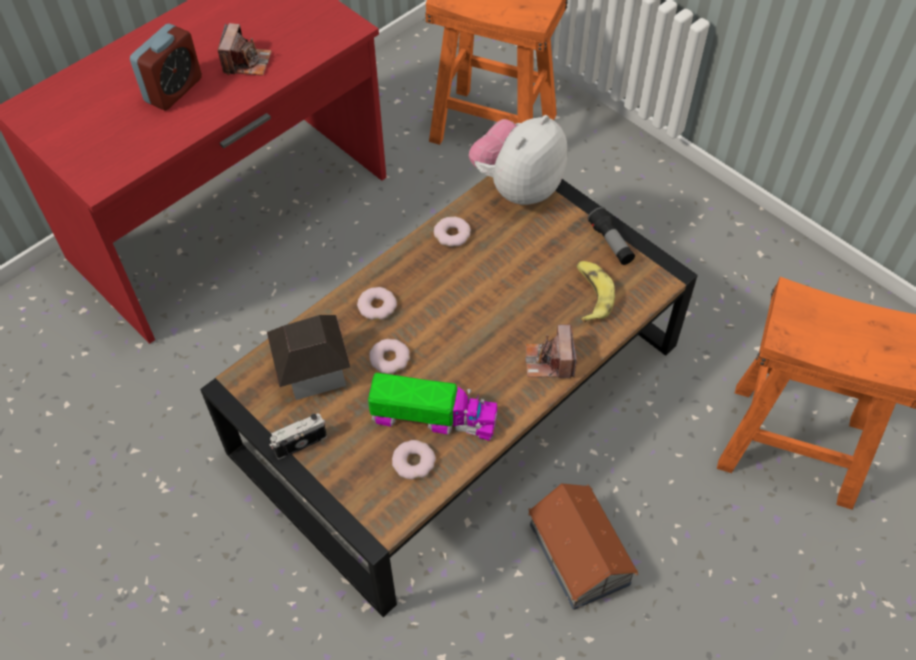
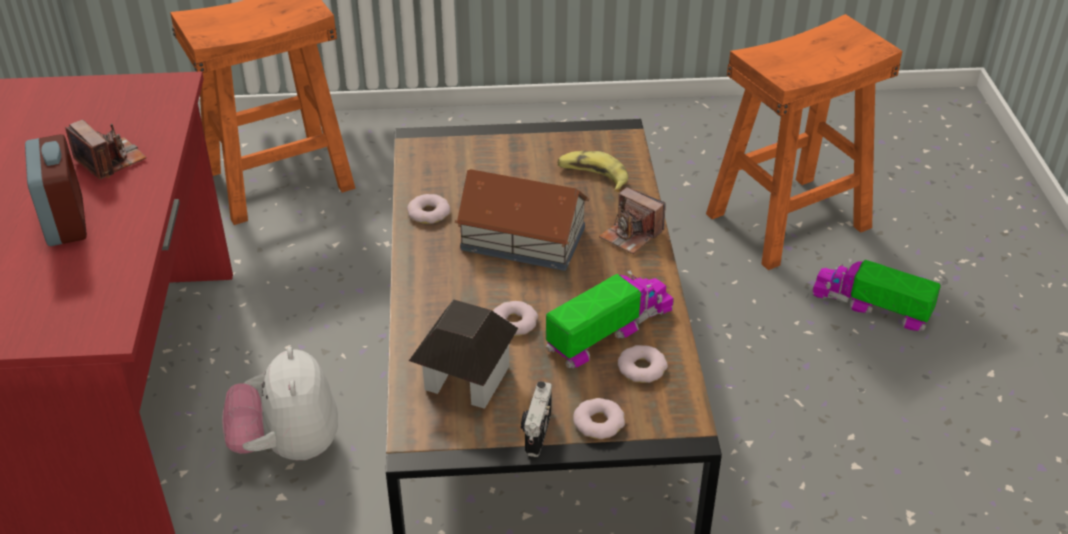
camera: 50 degrees left, 15 degrees down
(377, 306) = (446, 299): donut -> donut (598, 422)
(517, 187) = (431, 151): plush toy -> plush toy (288, 446)
(579, 555) = (768, 394): toy house -> toy house (524, 239)
(610, 243) = (555, 139): flashlight -> none
(752, 566) = (871, 305): none -> toy truck

